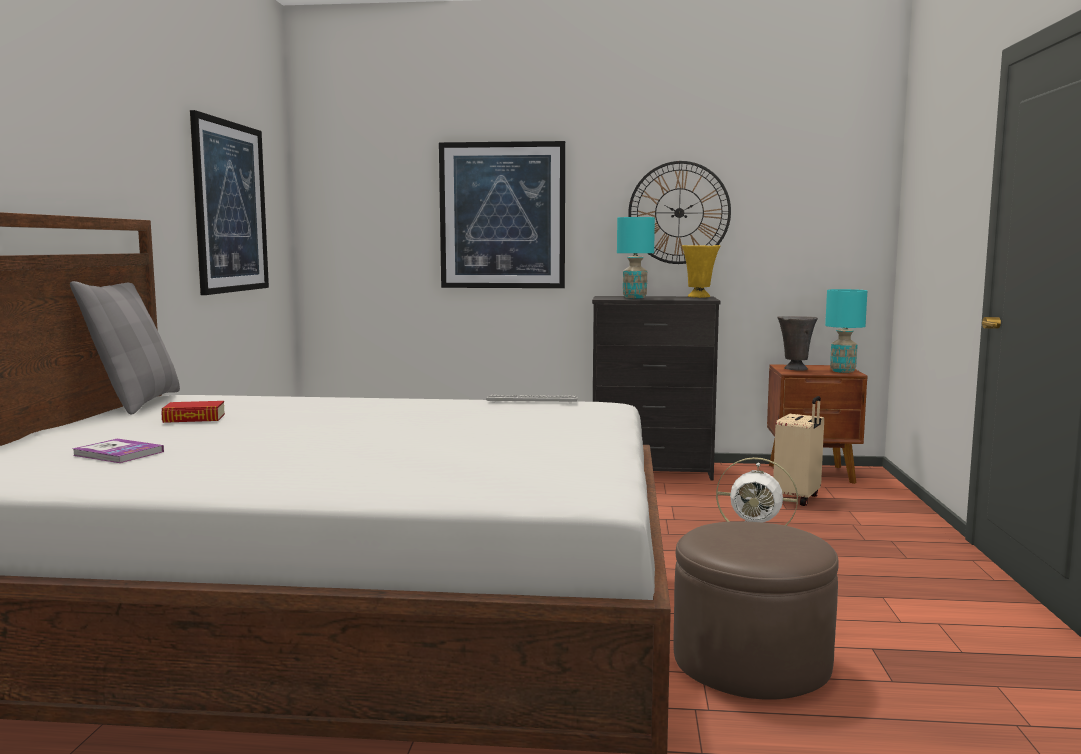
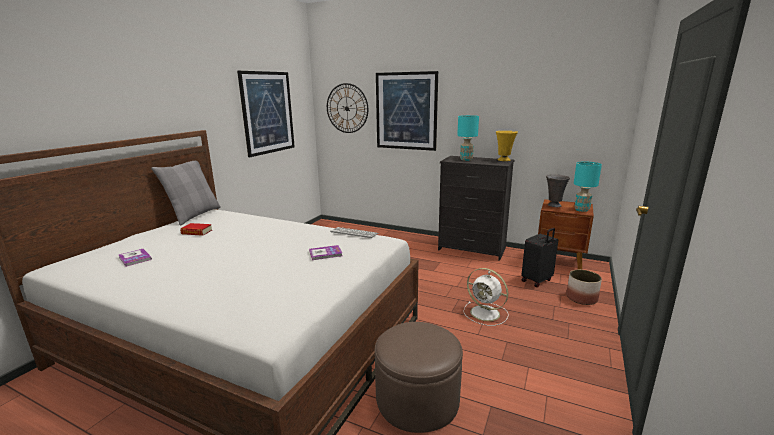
camera: 20 degrees right, 10 degrees up
(524, 421) = (325, 253): none -> book
(679, 212) = (498, 111): wall clock -> wall clock (347, 108)
(798, 498) = (537, 281): beige suitcase -> black suitcase
(883, 511) = (581, 298): none -> planter

